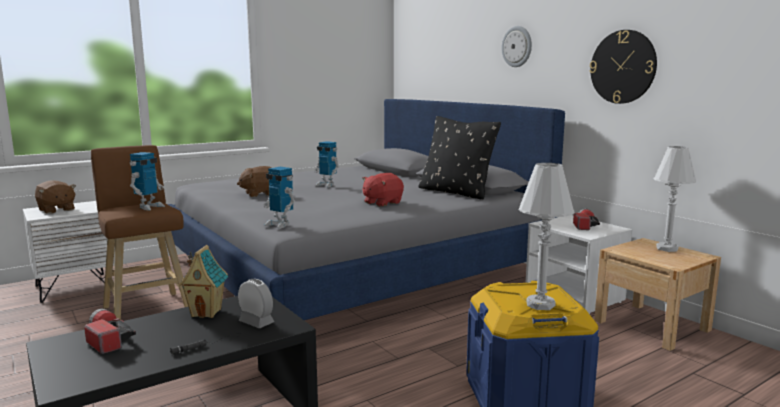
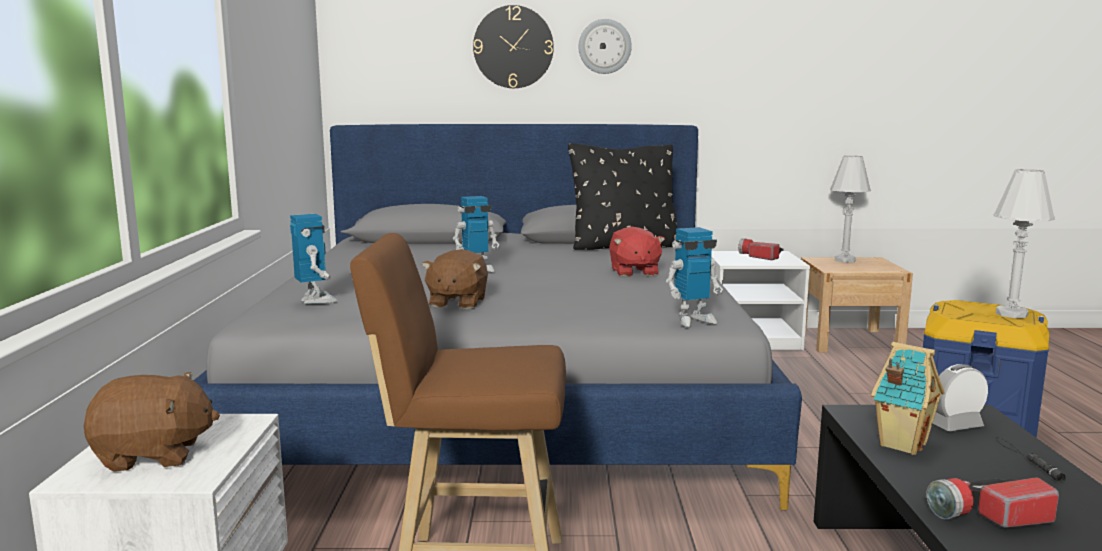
camera: 55 degrees left, 0 degrees up
(149, 207) = (512, 353): toy robot -> toy robot (315, 300)
(623, 67) = (762, 75): wall clock -> wall clock (513, 47)

